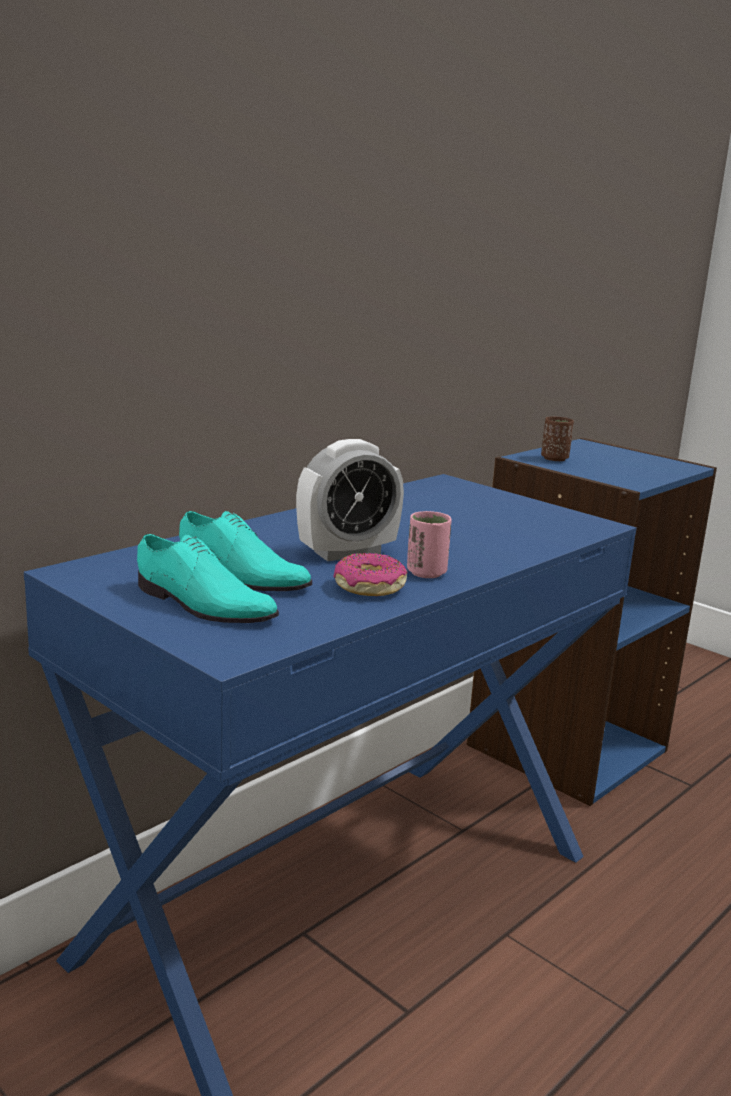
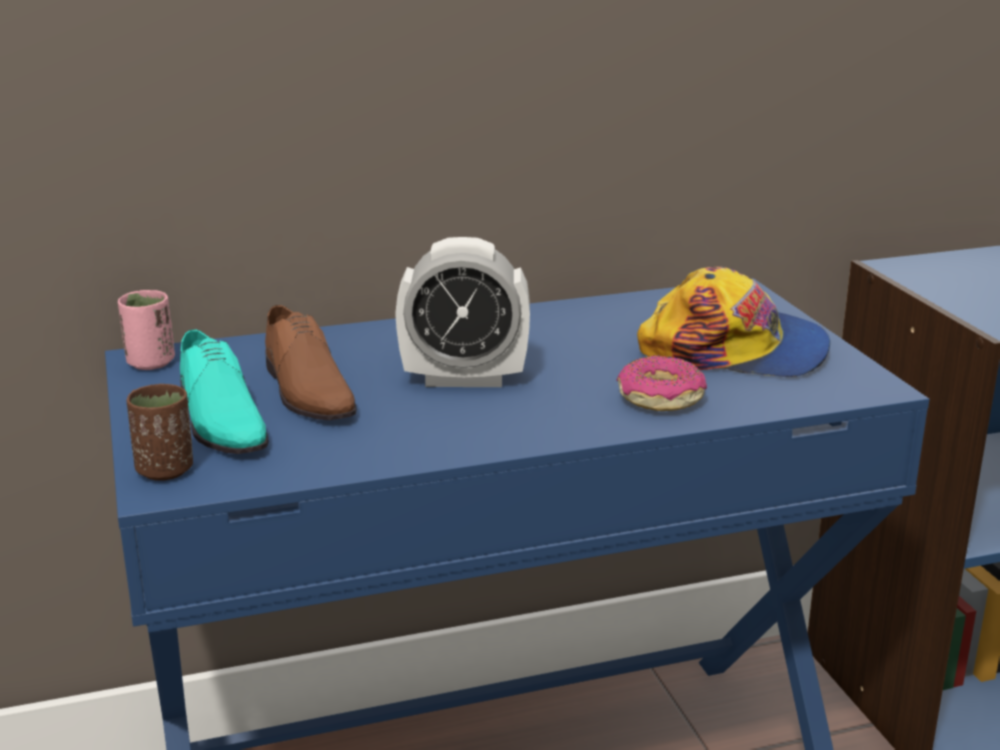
camera: 30 degrees right, 5 degrees up
(240, 575) = (305, 390): turquoise shoe -> brown shoe
(369, 587) = (425, 430): donut -> donut (660, 398)
(426, 573) = (522, 422): pink cup -> pink cup (150, 363)
(494, 514) = (735, 350): none -> cap
(554, 459) = (942, 272): brown cup -> brown cup (165, 470)

